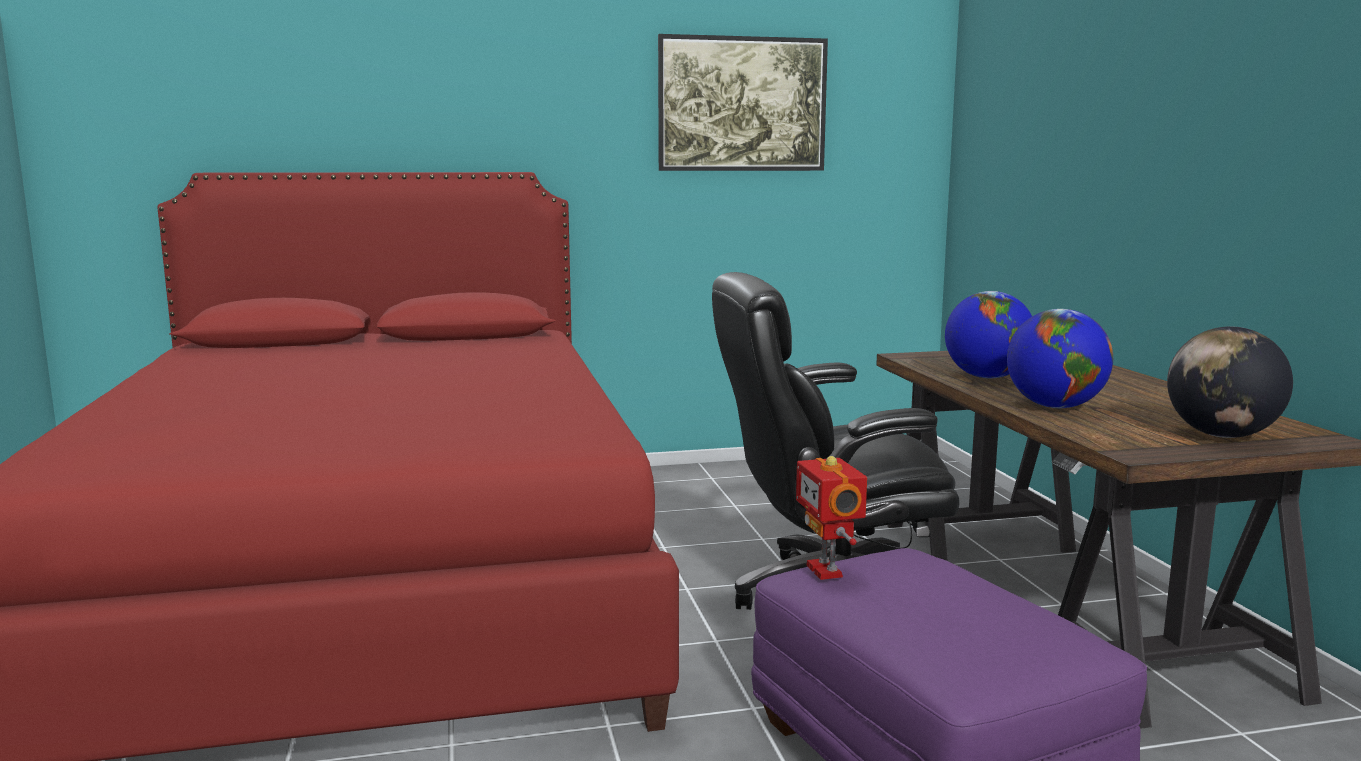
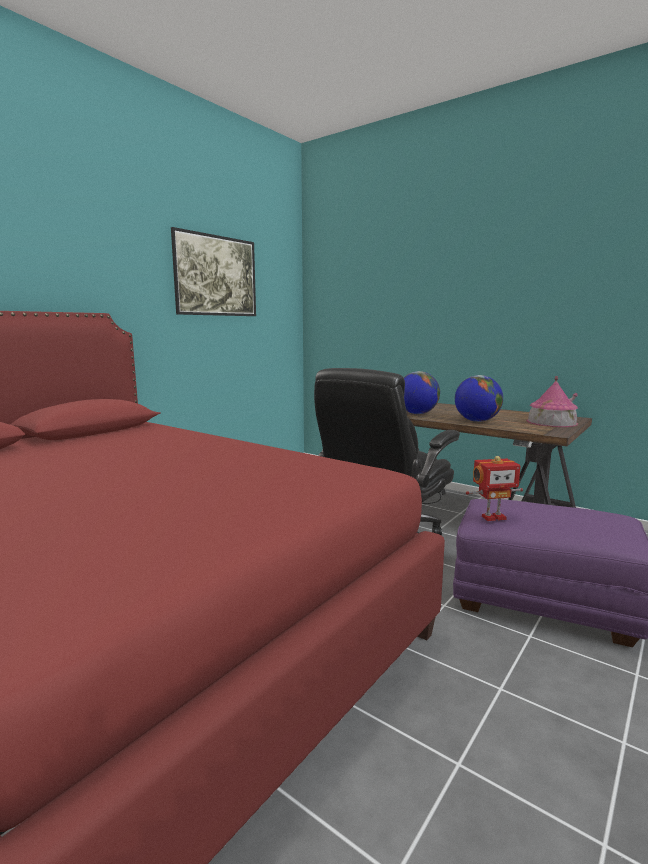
camera: 40 degrees left, 0 degrees up
(827, 571) = (493, 517): toy robot -> toy robot turned 45 degrees counterclockwise
(1222, 436) = (551, 422): globe -> toy house

